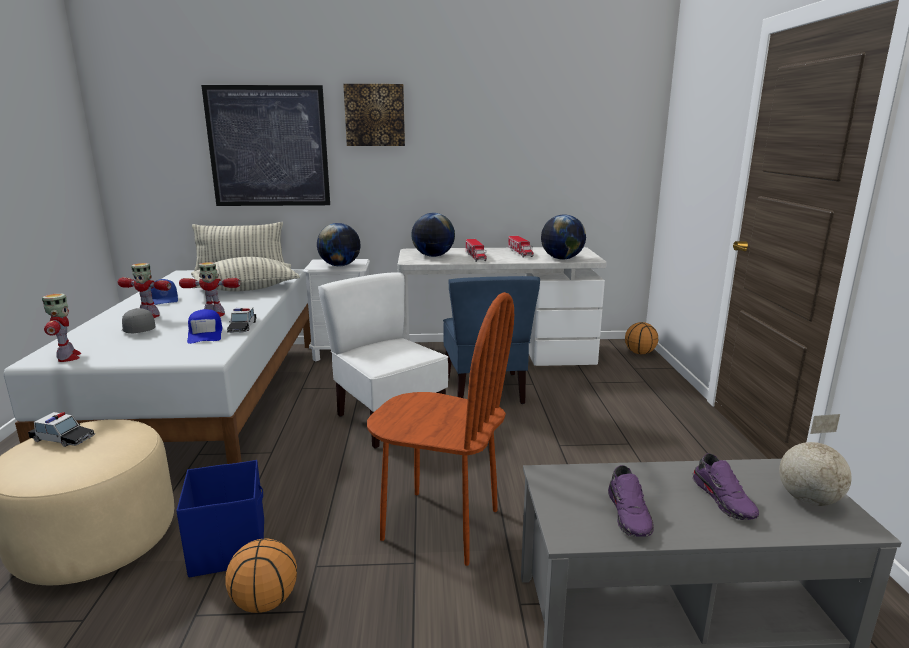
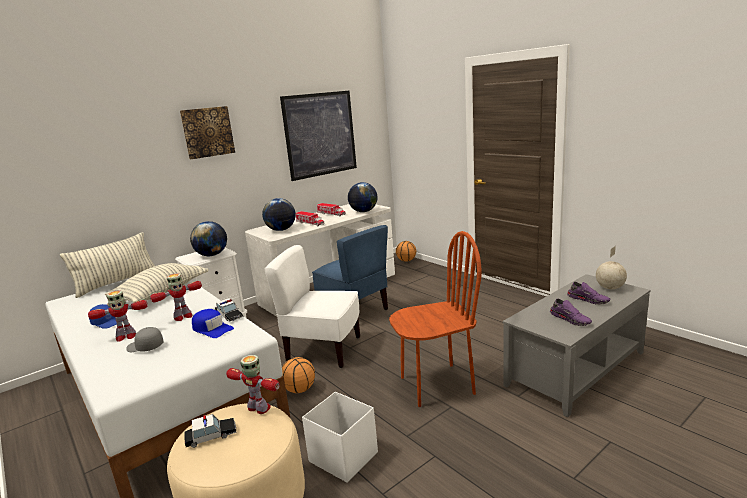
camera: 35 degrees left, 0 degrees up
(68, 357) = (137, 383): toy robot -> toy robot (259, 408)
(229, 546) = (343, 456): blue storage box -> white storage box
(264, 602) = (409, 465): basketball -> basketball (299, 390)
(268, 147) = (121, 170): picture -> picture (320, 134)

